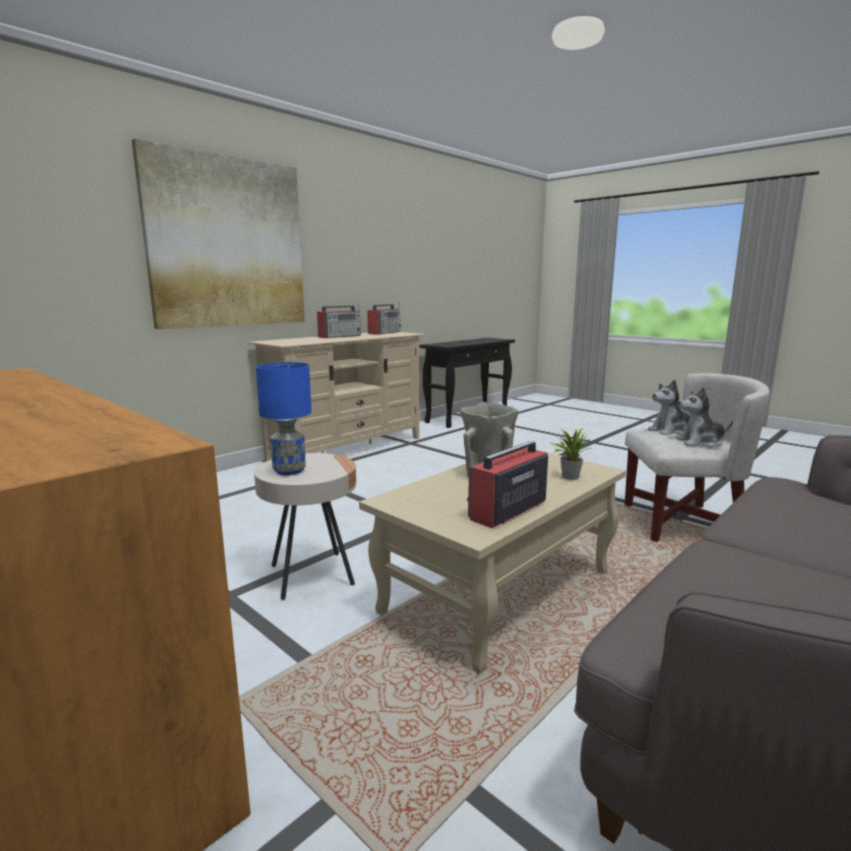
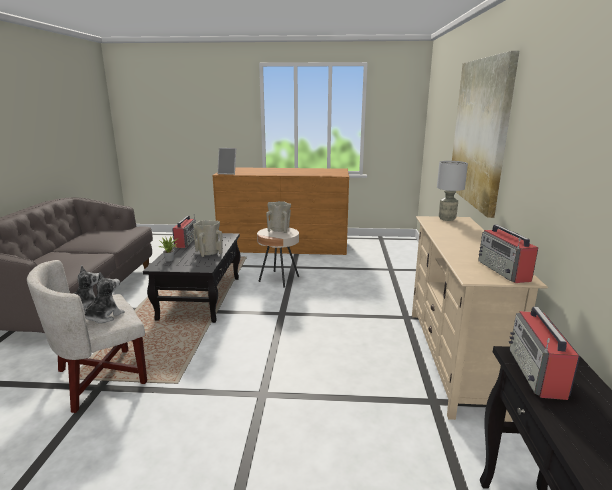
camera: 140 degrees right, 5 degrees up
(127, 439) = (228, 173): none -> picture frame
(275, 342) = (447, 219): none -> grey table lamp
(289, 471) = (279, 230): blue table lamp -> beige vase
(340, 336) = (474, 243): radio -> radio (537, 373)
(498, 592) = (201, 297): beige coffee table -> black coffee table

